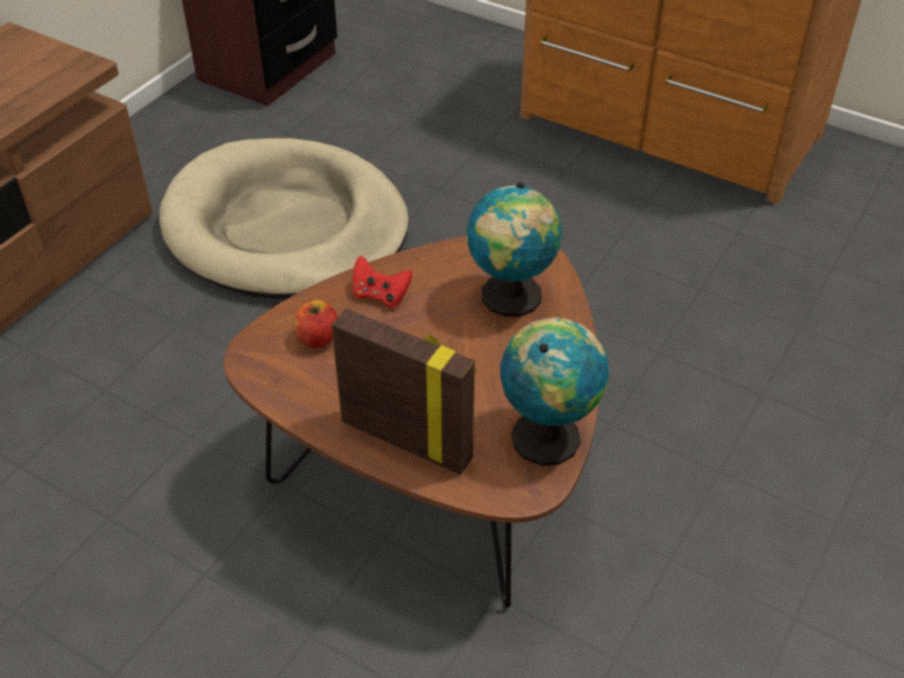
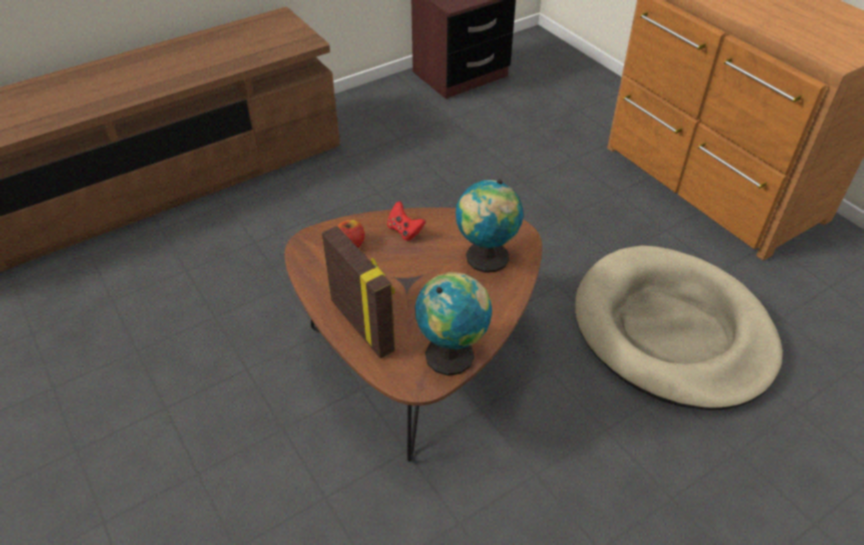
camera: 25 degrees right, 0 degrees up
(286, 227) = (413, 177): beige dog bed -> beige dog bed (672, 331)

